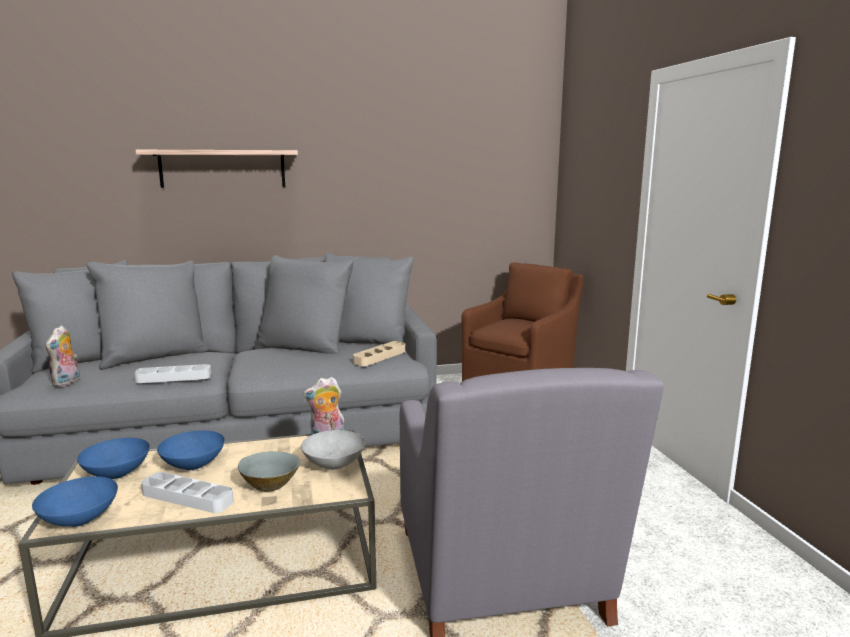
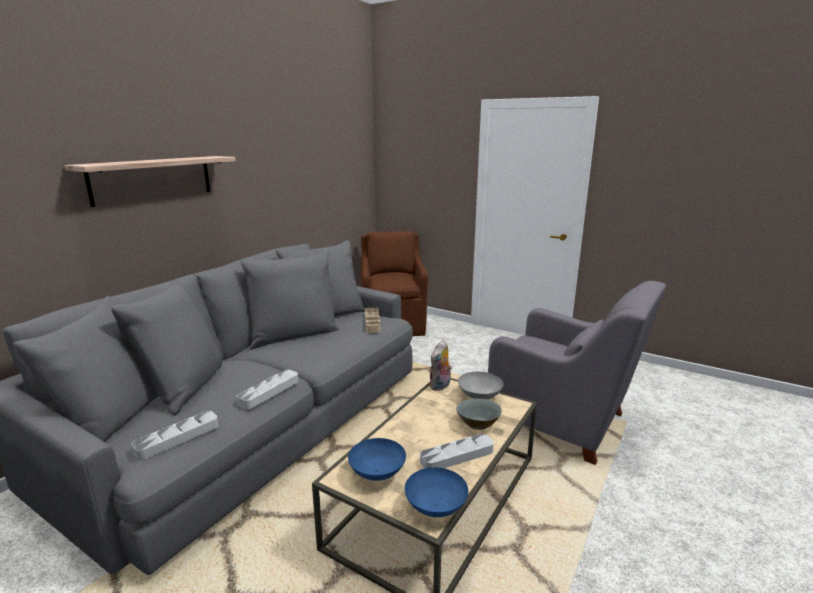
camera: 45 degrees left, 5 degrees up
(67, 382) = (177, 438): plush toy -> grey tray
(193, 465) = (409, 440): blue bowl -> none

